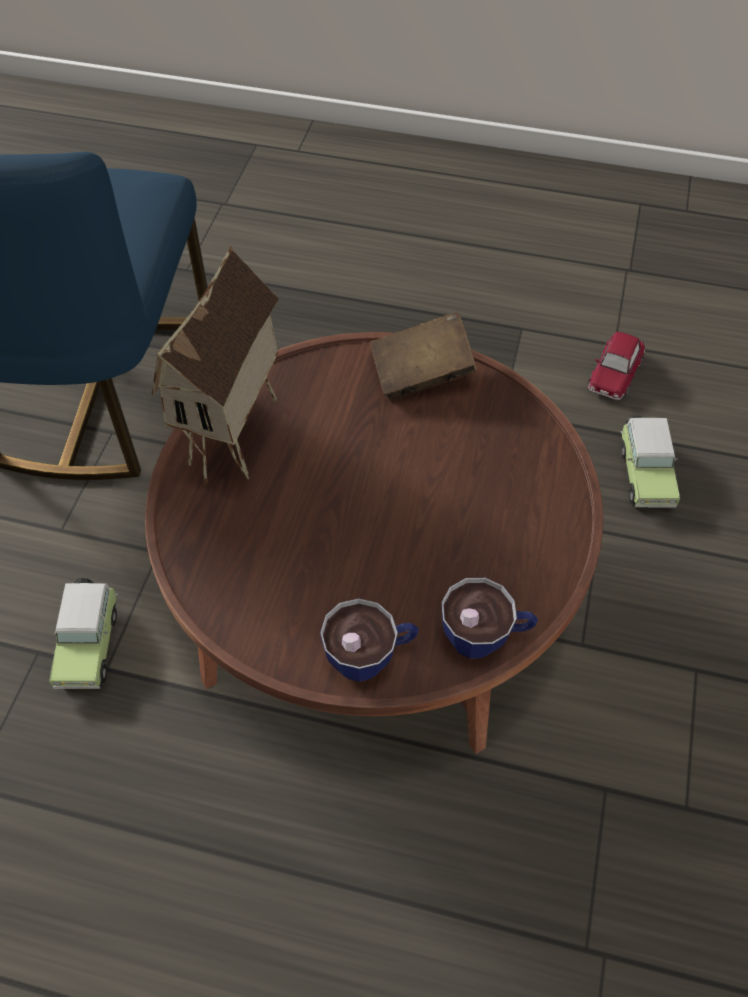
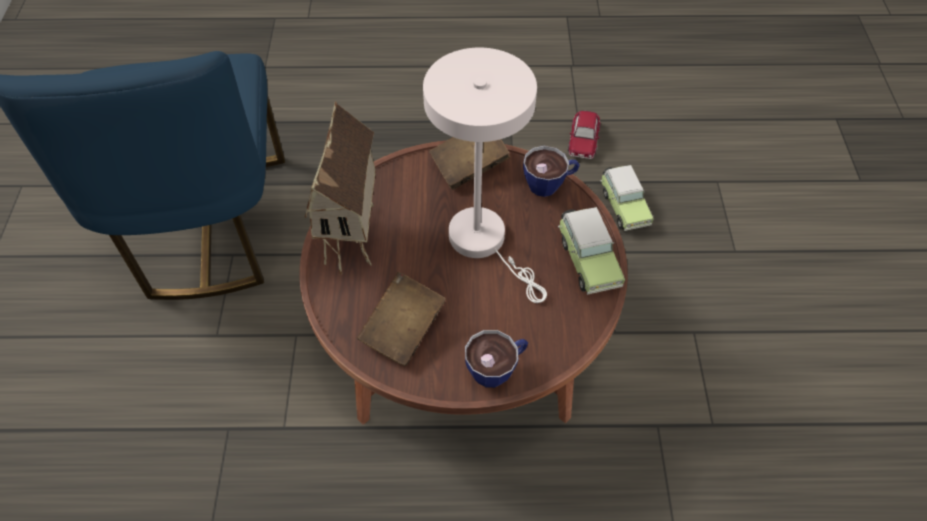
camera: 15 degrees left, 0 degrees up
(89, 643) = (265, 412): toy car -> toy car (587, 260)
(262, 575) = (403, 330): none -> brown book
(410, 480) = (484, 242): none -> white table lamp
(486, 637) = (570, 338): cup -> cup (550, 184)

